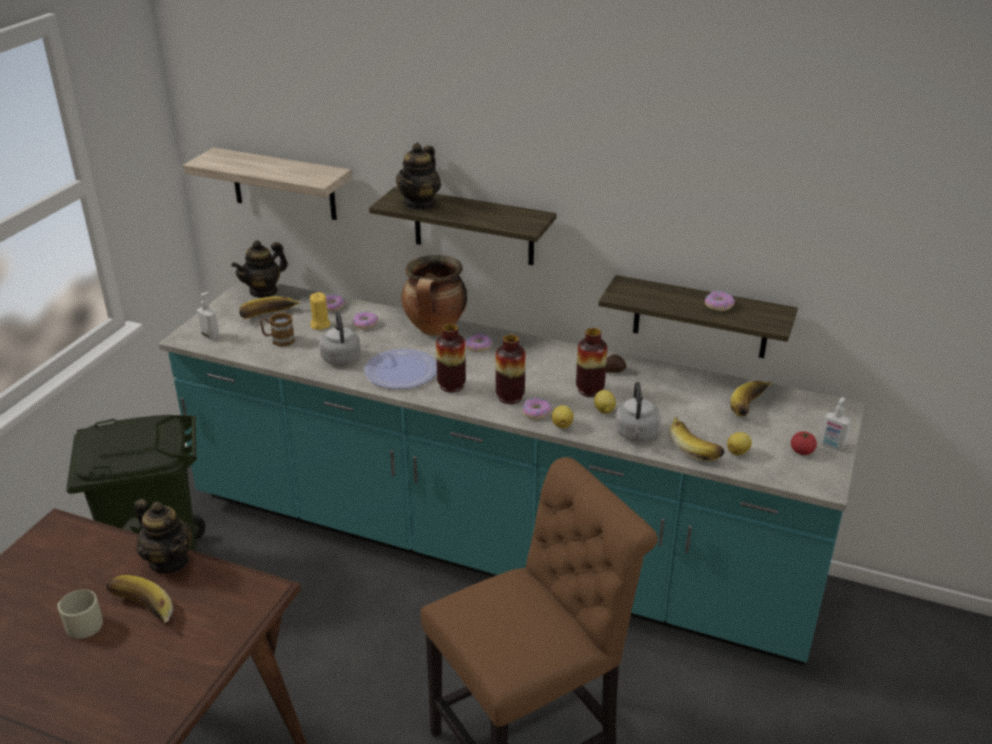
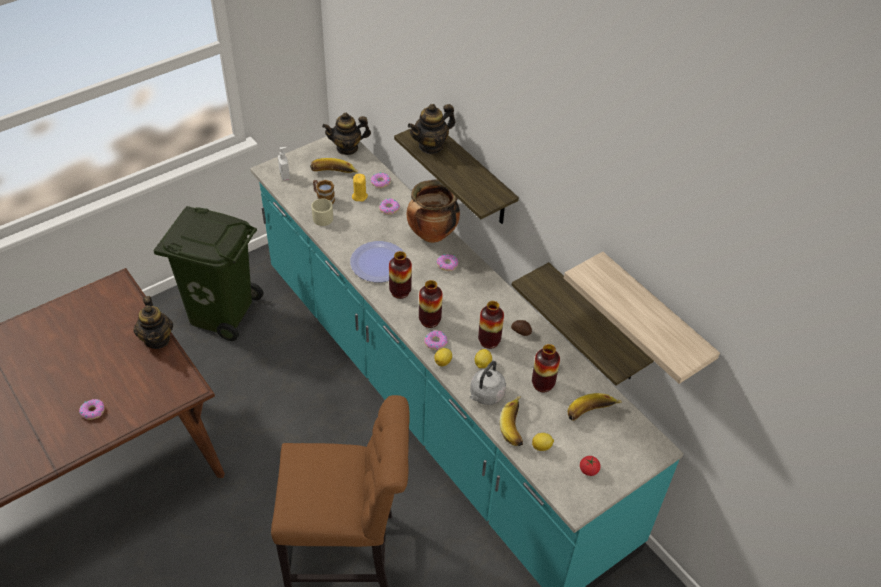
camera: 30 degrees right, 15 degrees up
(80, 624) = (86, 358): beige mug -> beige mug (321, 217)
(140, 611) = (120, 366): banana -> none
(283, 184) = (372, 79): shelf -> shelf (653, 318)
(340, 357) = (350, 232): grey kettle -> none
(681, 403) = (542, 384): none -> vase
(718, 305) = (594, 328): donut -> donut (93, 411)
(831, 446) = (615, 477): soap dispenser -> none

